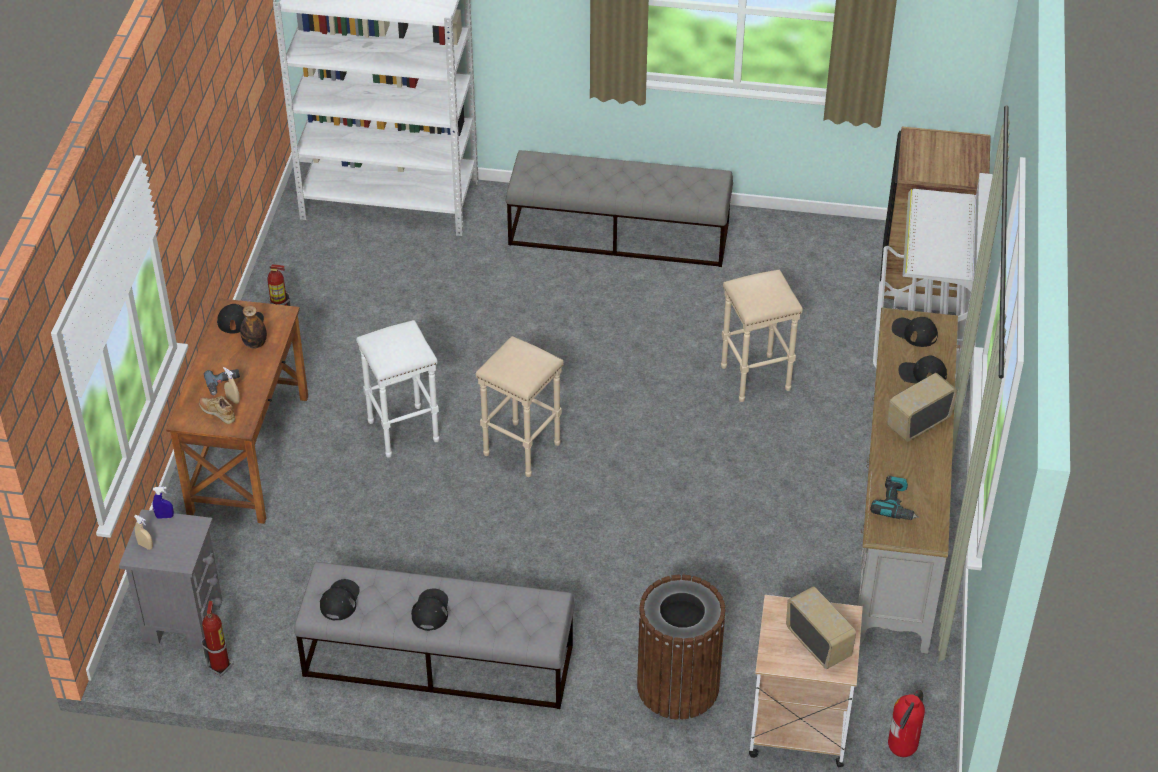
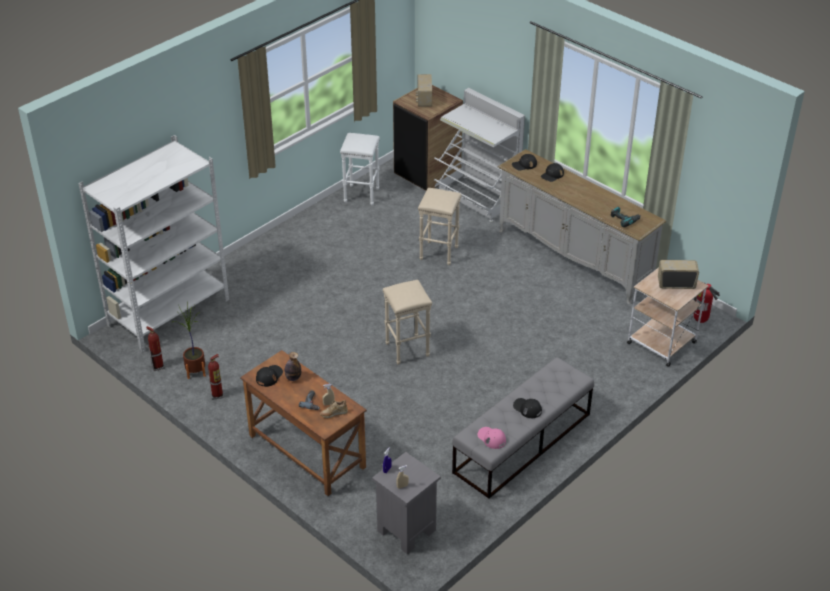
camera: 55 degrees left, 5 degrees down
(220, 666) = (453, 528): fire extinguisher -> fire extinguisher (158, 366)
(305, 281) = (195, 372): none -> potted plant
(340, 601) = (491, 438): black cap -> pink cap
(402, 432) = (352, 386): white stool -> white stool (362, 195)
(619, 234) = (292, 247): grey bench -> none
(677, 686) = (608, 369): brown trash can -> none
(918, 423) = (581, 190): radio -> radio (424, 100)

